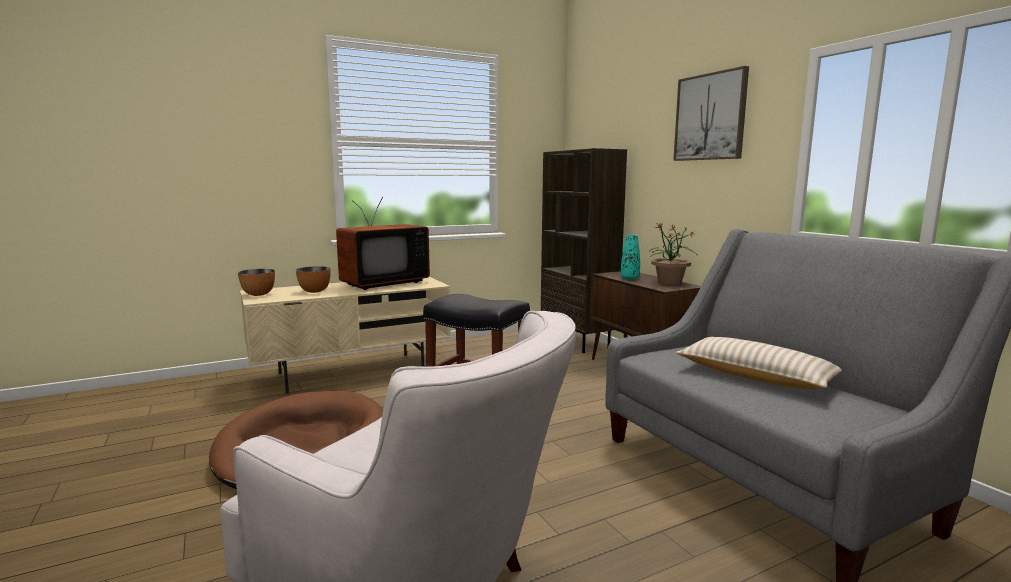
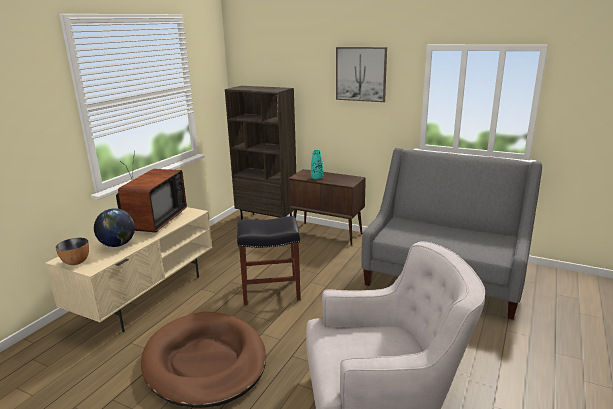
camera: 35 degrees left, 10 degrees up
(315, 291) = (118, 245): bowl -> globe
(669, 282) = (343, 177): potted plant -> none
(755, 377) = (443, 234): beige pillow -> none

